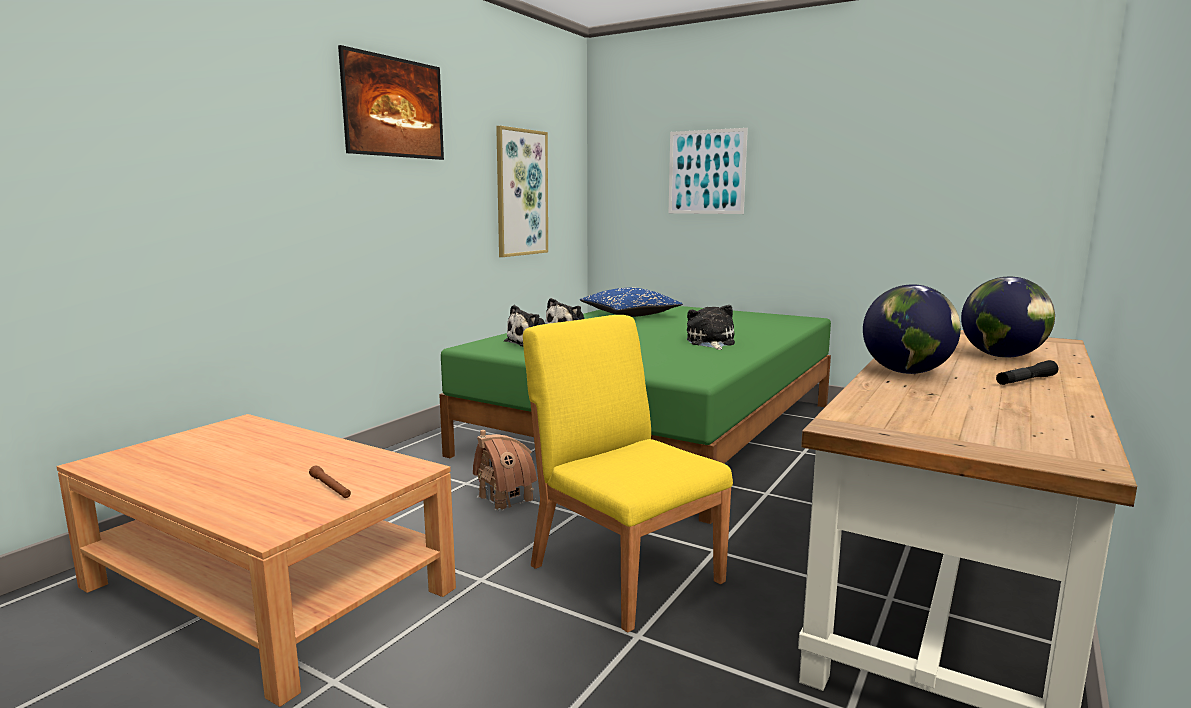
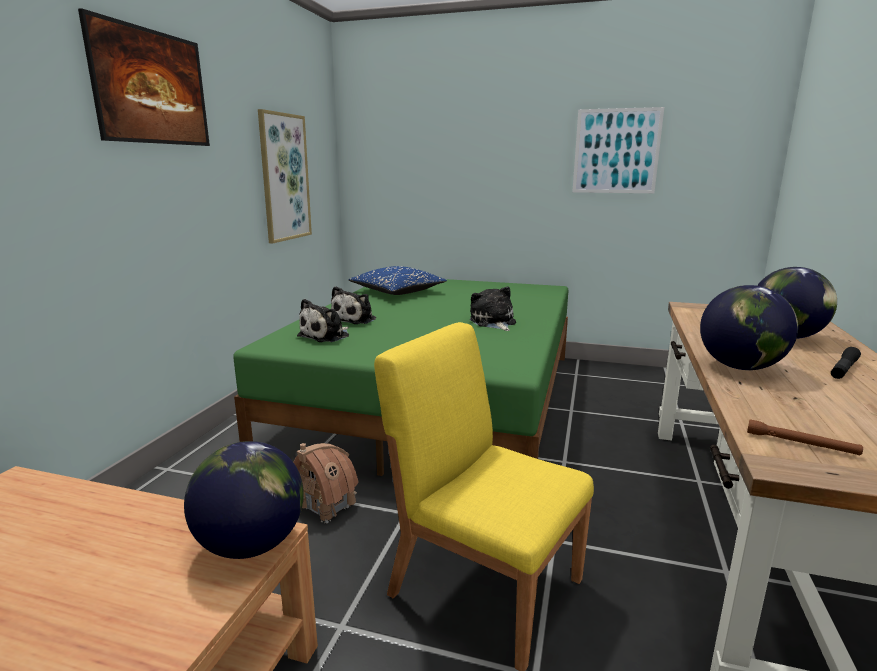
camera: 15 degrees left, 5 degrees up
(330, 487) = (169, 592): brown flashlight -> brown flashlight (801, 444)
(401, 471) = (251, 544): none -> globe
(706, 172) = (454, 157): picture -> picture (616, 151)

